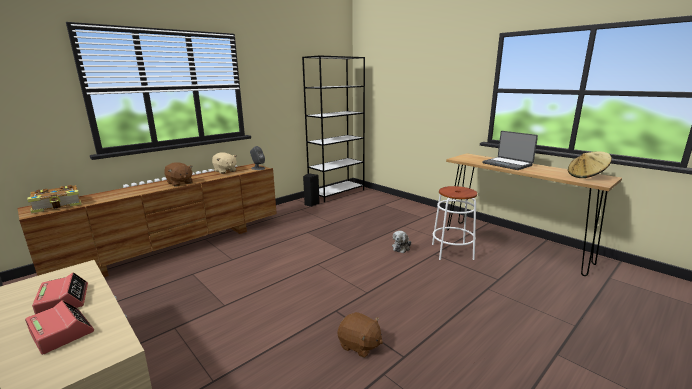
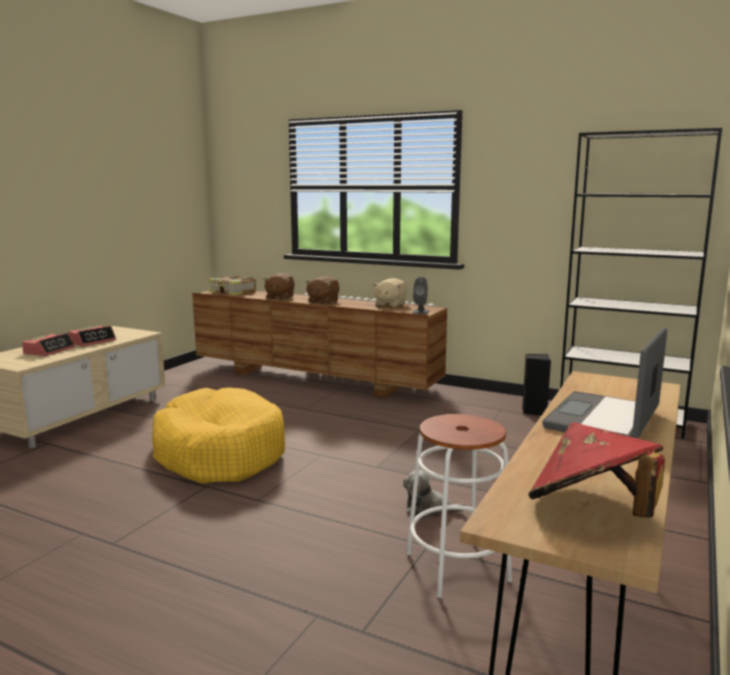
camera: 70 degrees right, 5 degrees down
(282, 301) = (219, 453): none -> yellow dog bed
(359, 345) = (135, 511): brown plush toy -> brown plush toy (279, 298)
(586, 176) = (591, 512): beige hat -> red hat

